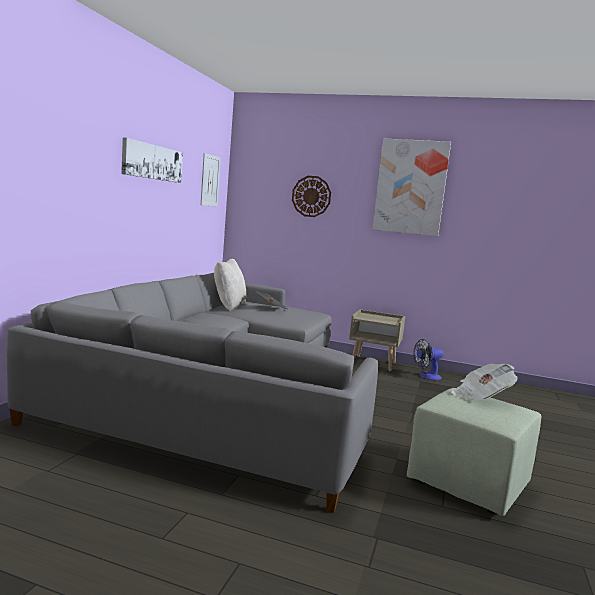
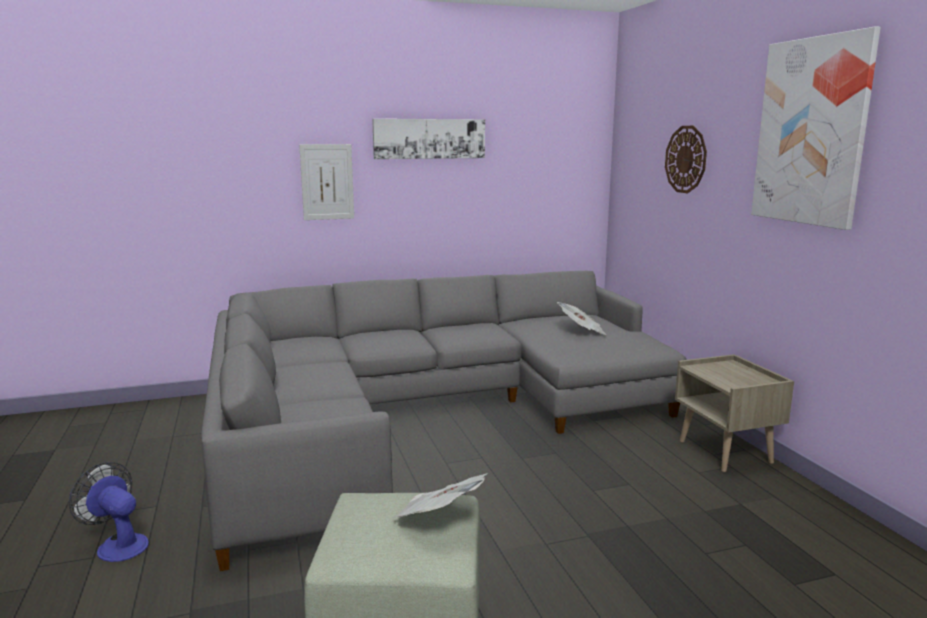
camera: 55 degrees right, 5 degrees up
(210, 180) = (560, 147): picture -> picture (327, 182)
(229, 306) = (542, 319): beige pillow -> none
(426, 376) = (775, 502): fan -> fan (118, 544)

